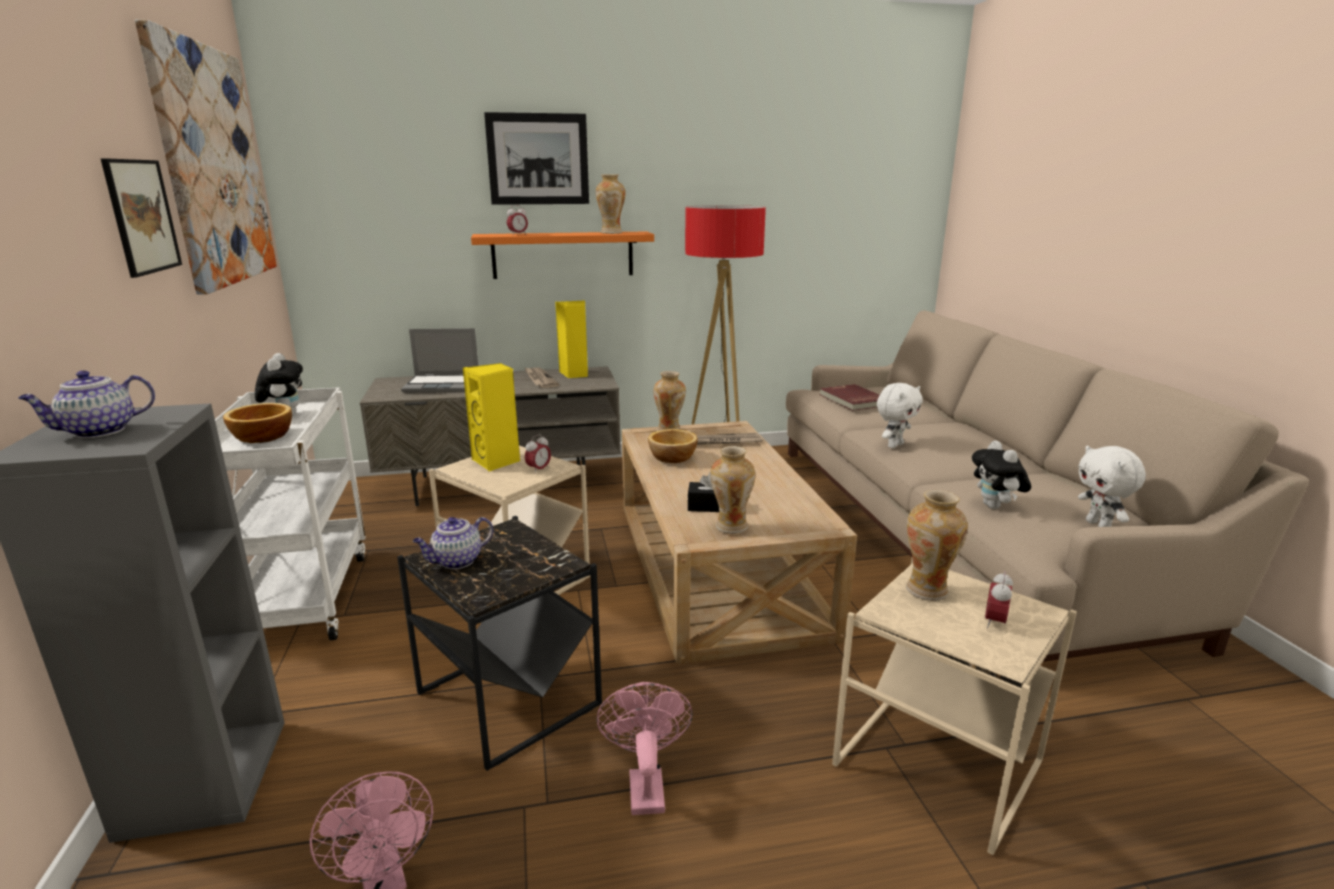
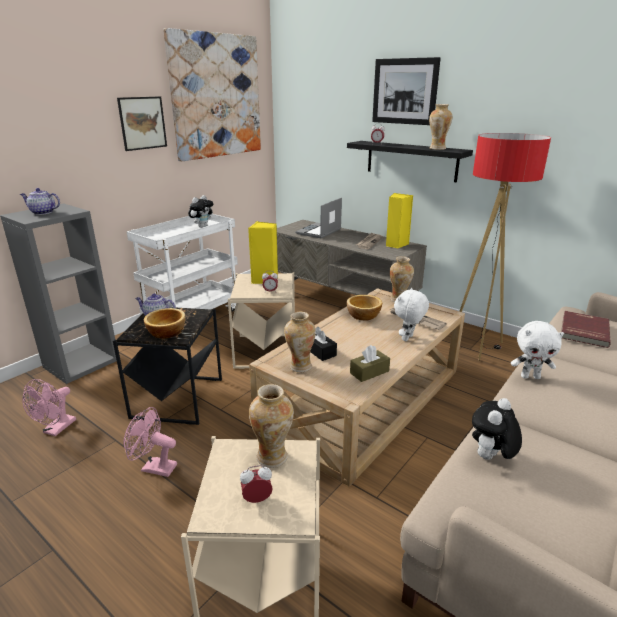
camera: 50 degrees right, 5 degrees up
(261, 437) = (175, 233): bowl -> bowl (166, 332)
(443, 385) = (319, 232): laptop -> laptop turned 75 degrees clockwise
(563, 255) = (411, 160): orange shelf -> black shelf
(645, 785) = (154, 467): pink fan -> pink fan turned 120 degrees counterclockwise
(794, 499) = (369, 372): none -> brown tissue box
(1099, 525) = (551, 531): white plush toy -> white plush toy (408, 338)

